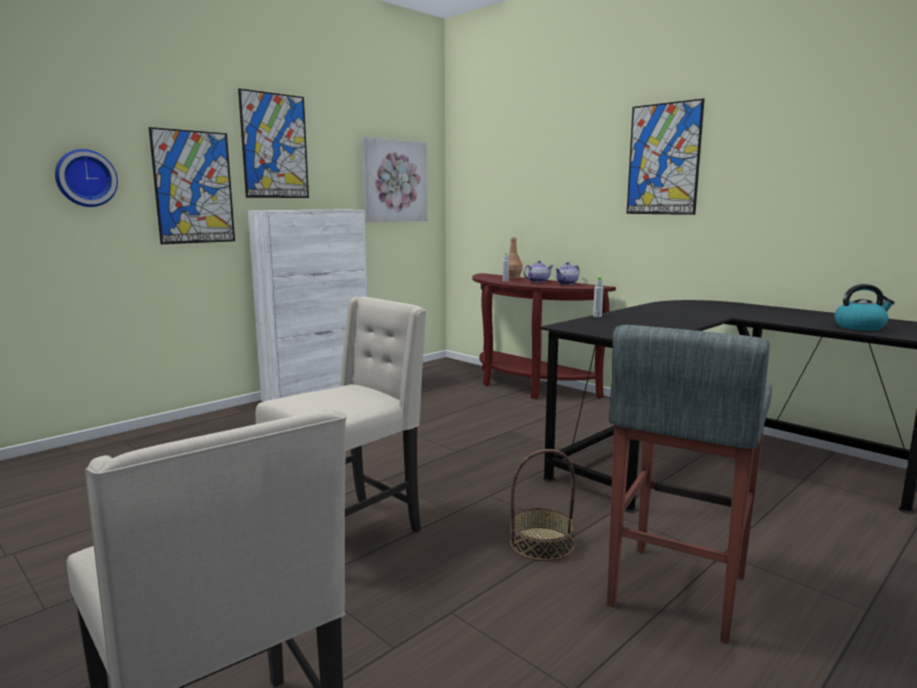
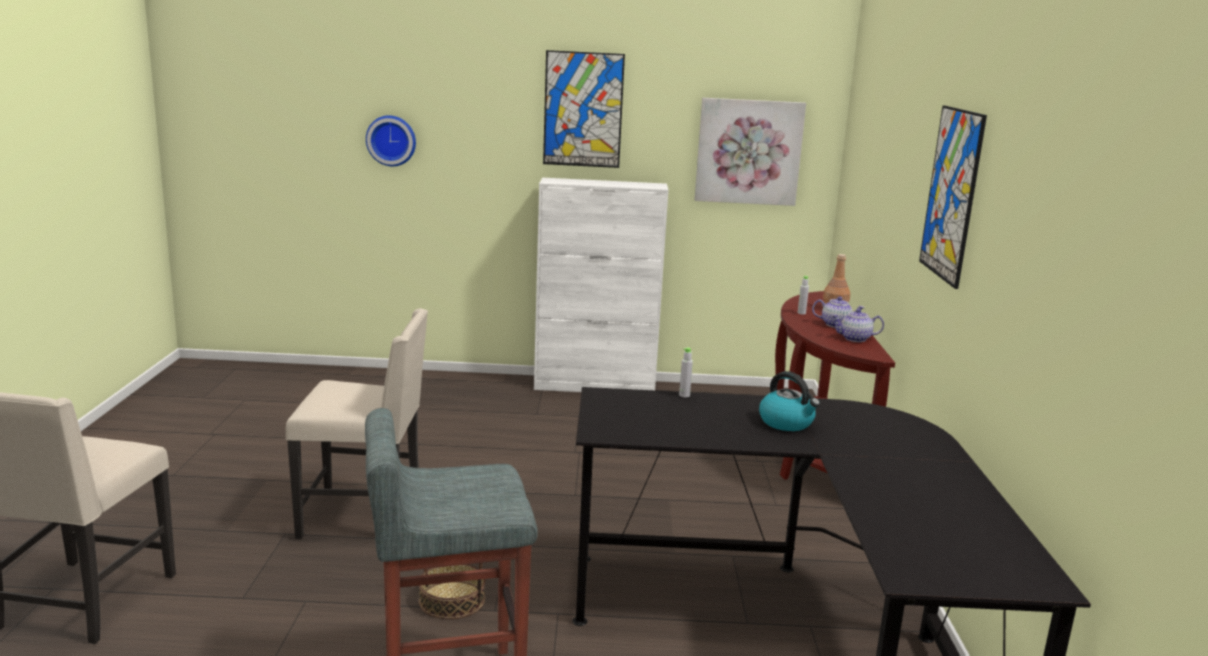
camera: 45 degrees right, 5 degrees up
(193, 187) = (488, 151): picture -> none
(860, 327) = (912, 531): kettle -> kettle (787, 423)

